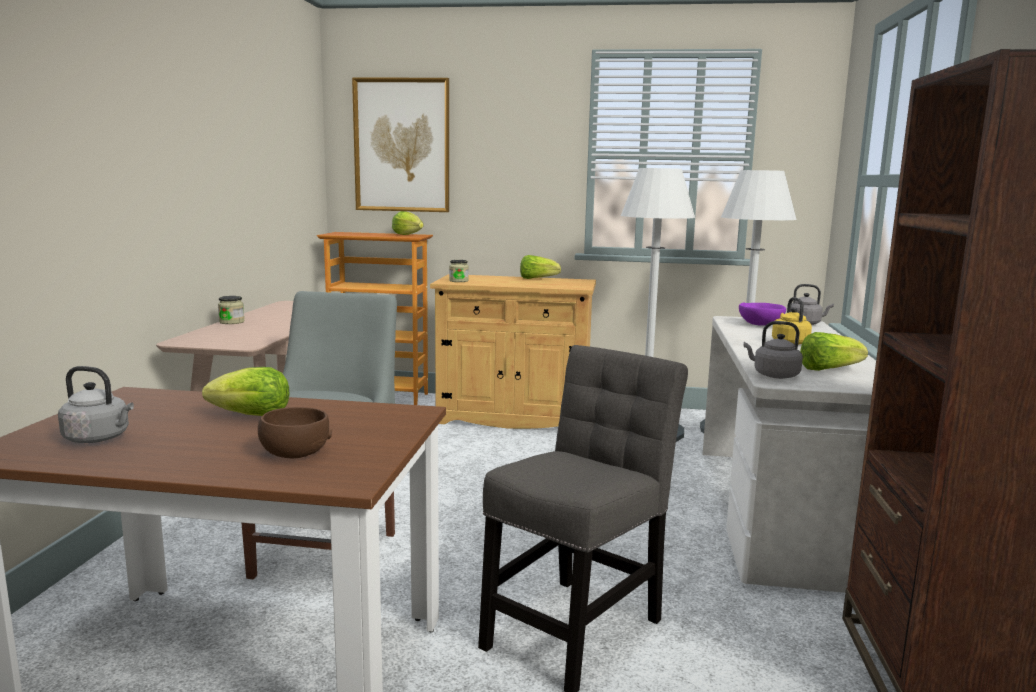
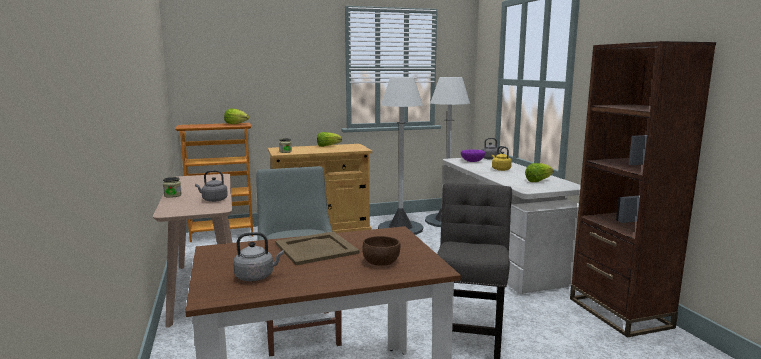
camera: 25 degrees left, 0 degrees up
(252, 416) = (317, 248): lettuce -> beige tray
(402, 145) = (224, 64): picture -> none
(773, 375) = (522, 187): grey kettle -> grey kettle (213, 200)

